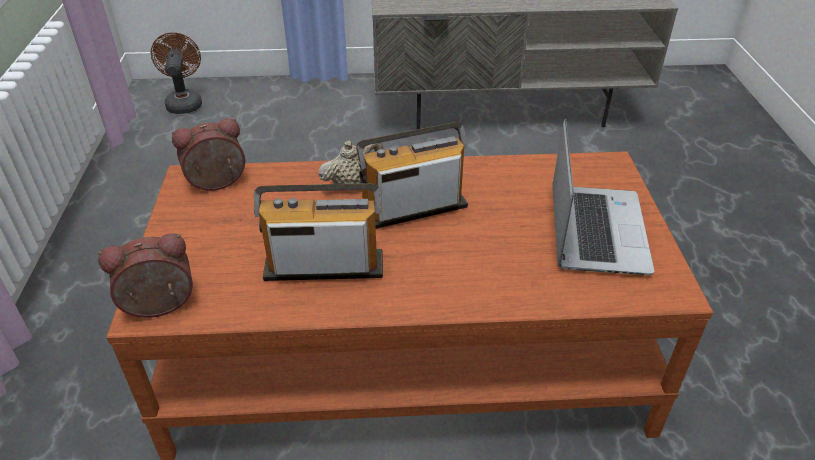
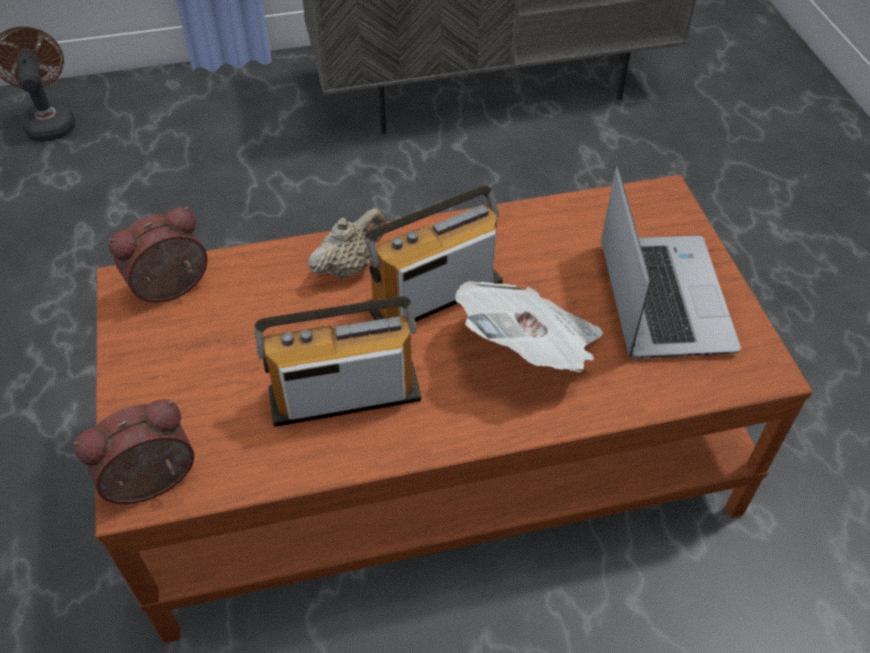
camera: 10 degrees left, 10 degrees up
(479, 253) = (530, 349): none -> newspaper

